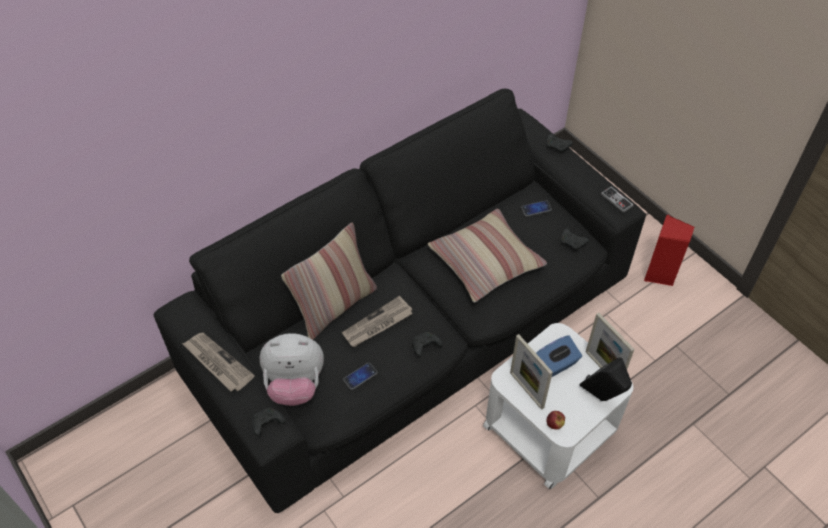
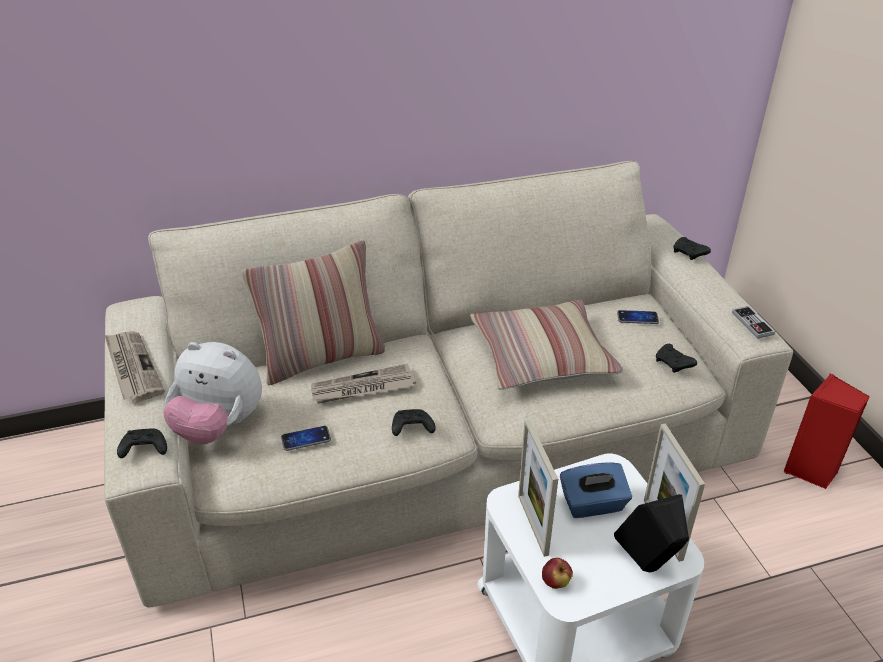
camera: 20 degrees right, 15 degrees down
(413, 327) = (440, 443): black sofa -> beige sofa

